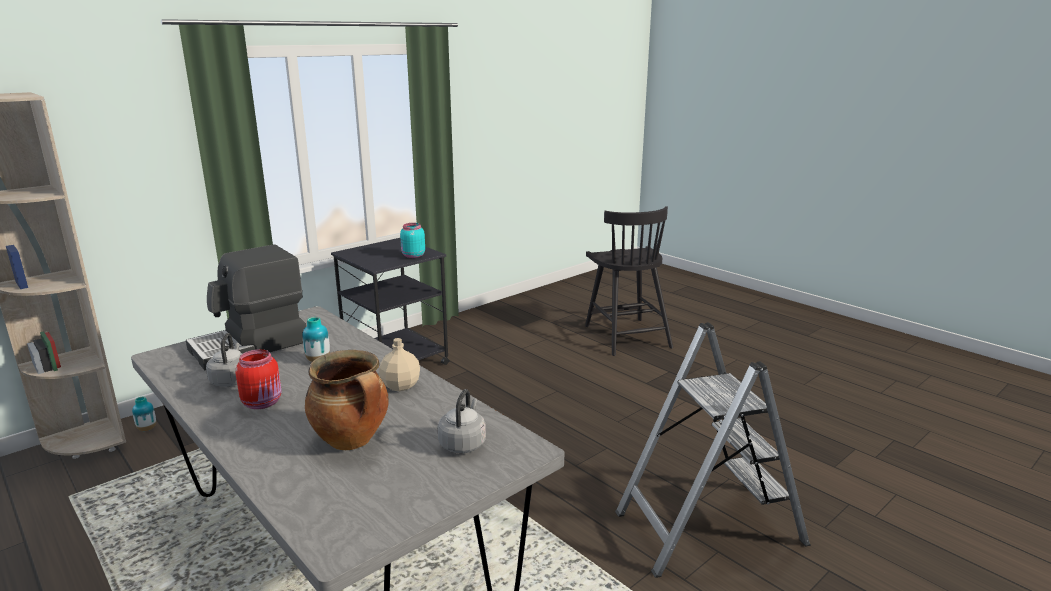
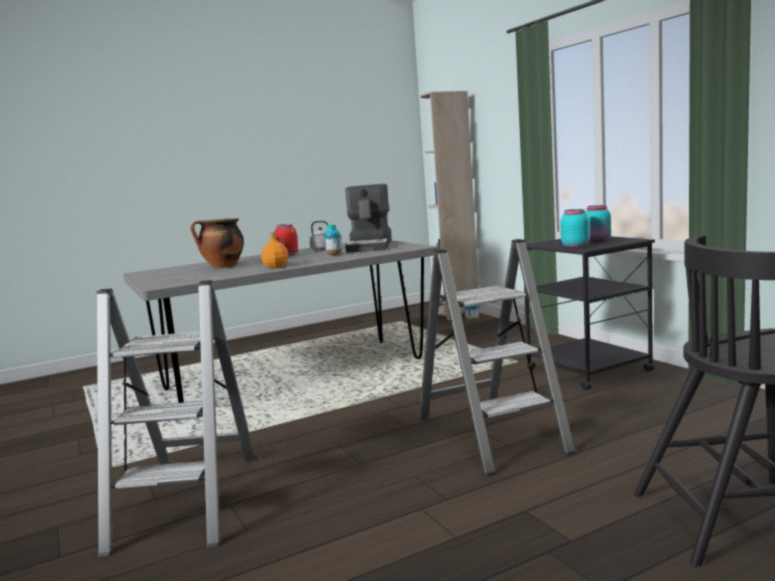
camera: 105 degrees right, 10 degrees down
(250, 346) = (370, 246): coffee machine -> coffee machine turned 150 degrees counterclockwise
(389, 249) = (598, 241): none -> turquoise jar
(401, 386) = (275, 267): beige bottle -> orange bottle
(463, 443) = (188, 278): grey kettle -> none
(537, 398) = (489, 433): none -> grey step ladder

